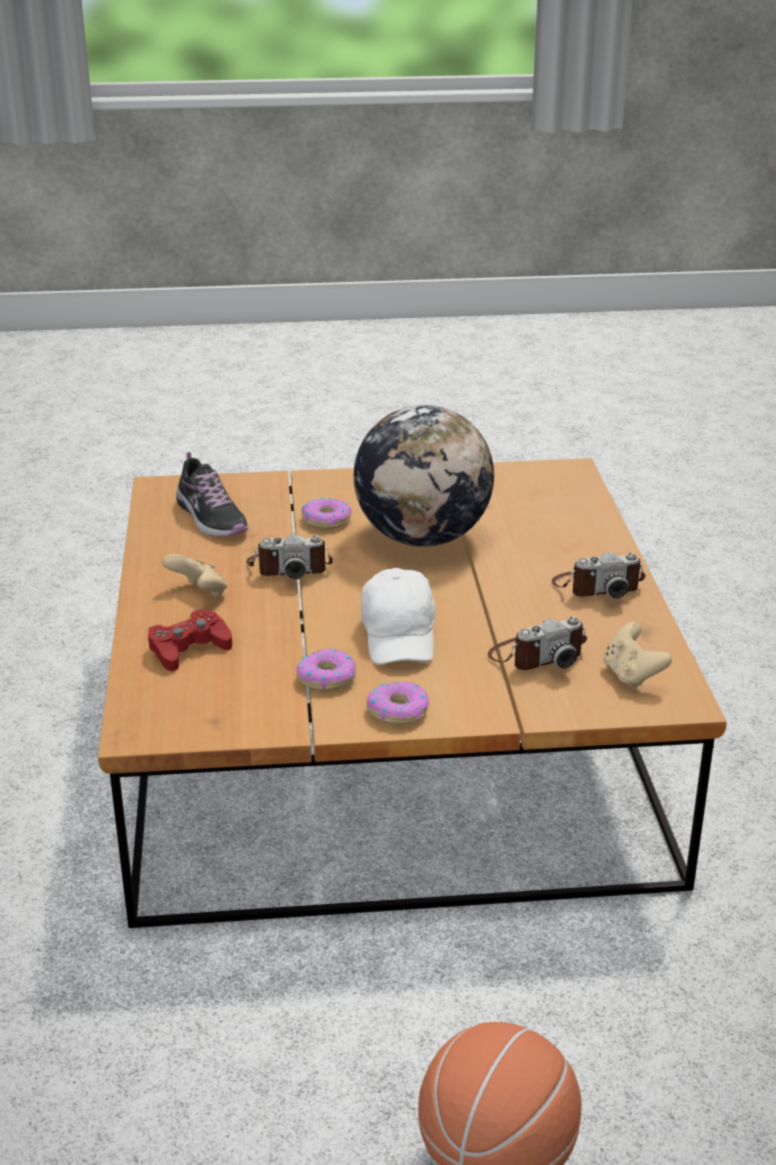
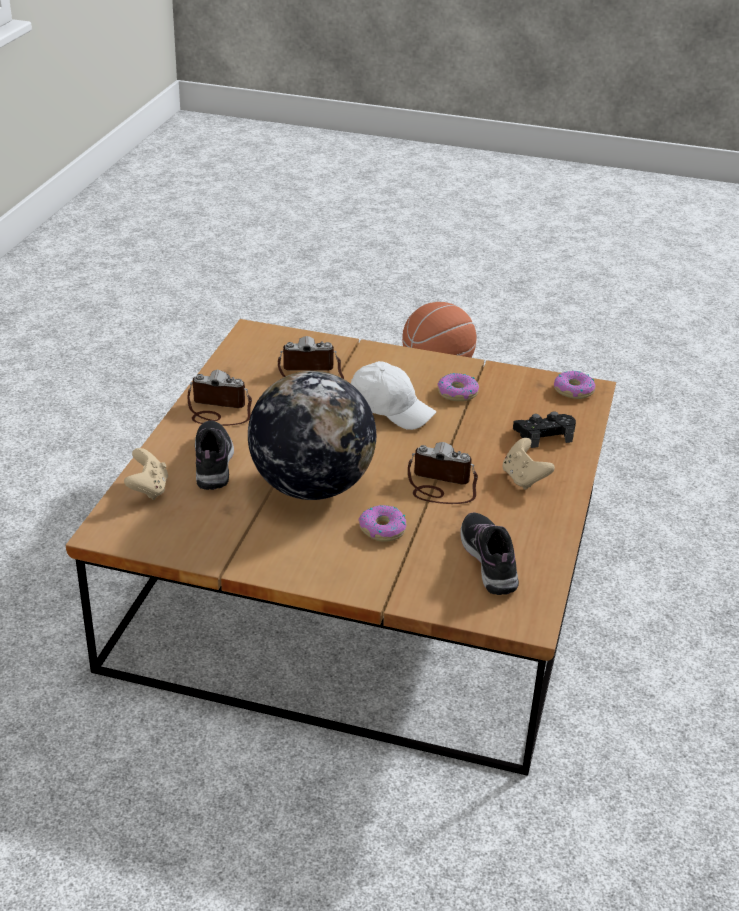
camera: 160 degrees left, 5 degrees up
(188, 648) = (544, 435): red game controller -> black game controller
(398, 711) = (424, 364): donut -> donut (573, 390)
(399, 635) = (390, 409): white cap -> white cap turned 105 degrees clockwise
(543, 537) = (213, 462): none -> shoe
(632, 675) = (264, 350): beige game controller -> beige game controller (148, 489)

